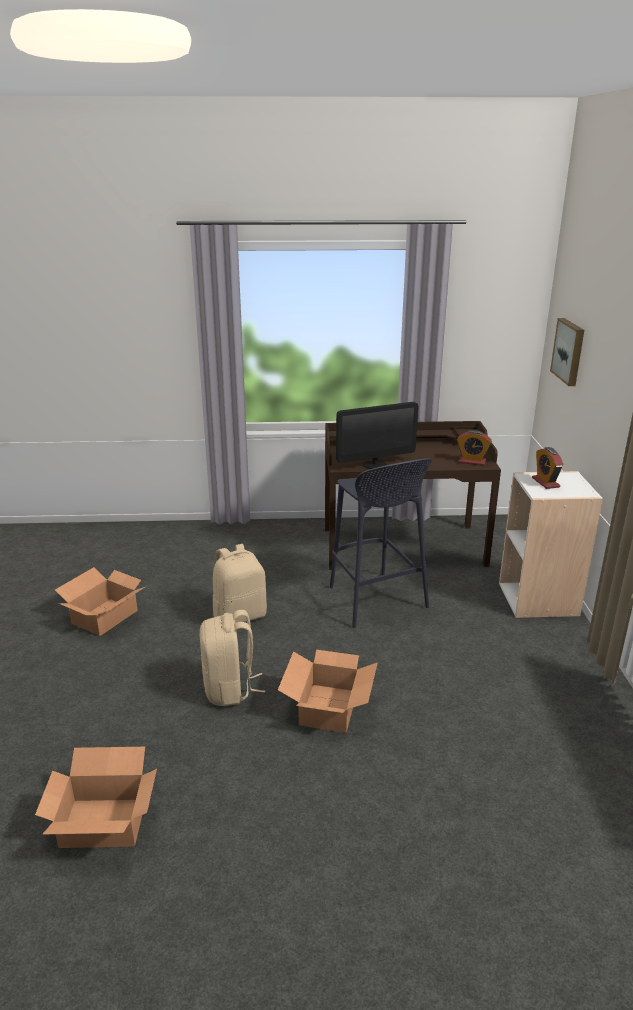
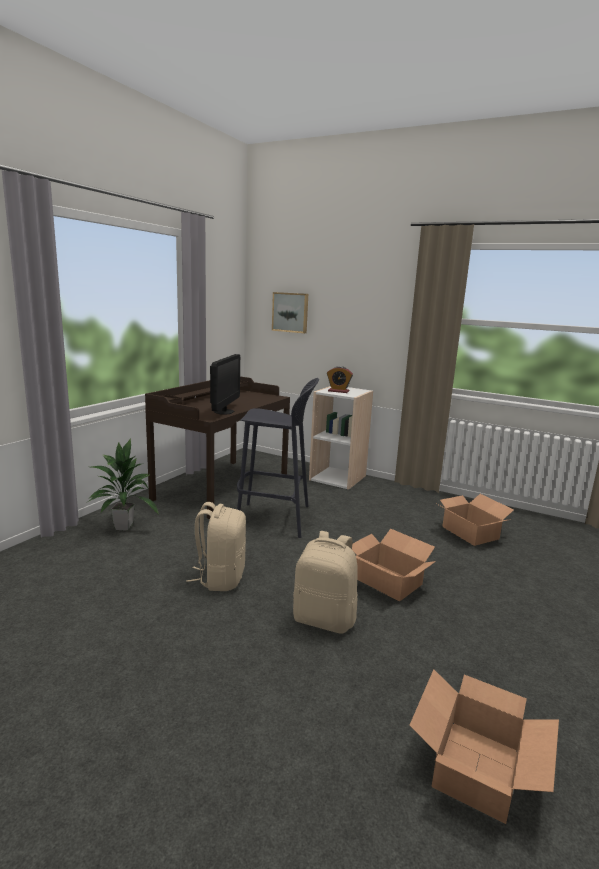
camera: 60 degrees left, 10 degrees down
(105, 617) = (102, 664): cardboard box -> cardboard box (470, 532)
(267, 541) = (123, 527): none -> potted plant
(472, 461) = (267, 397): alarm clock -> none

